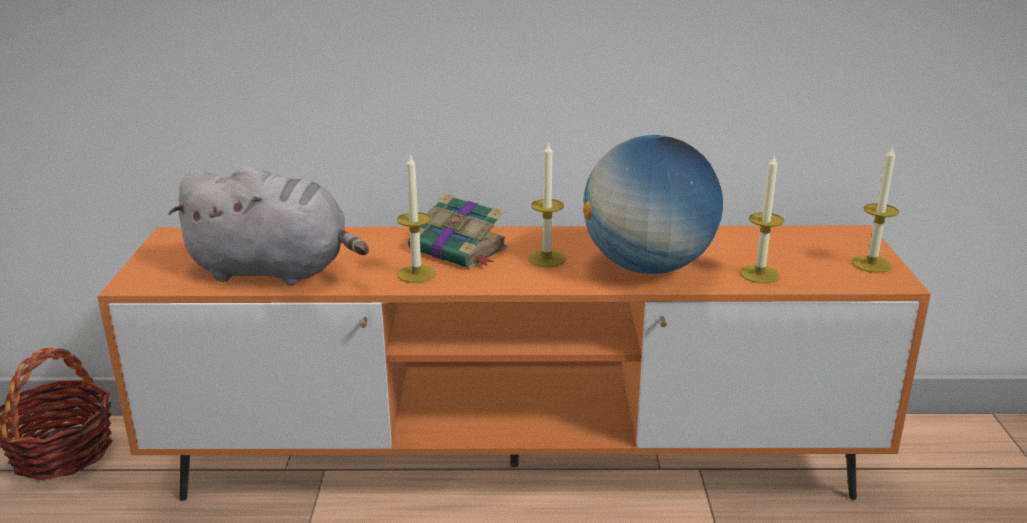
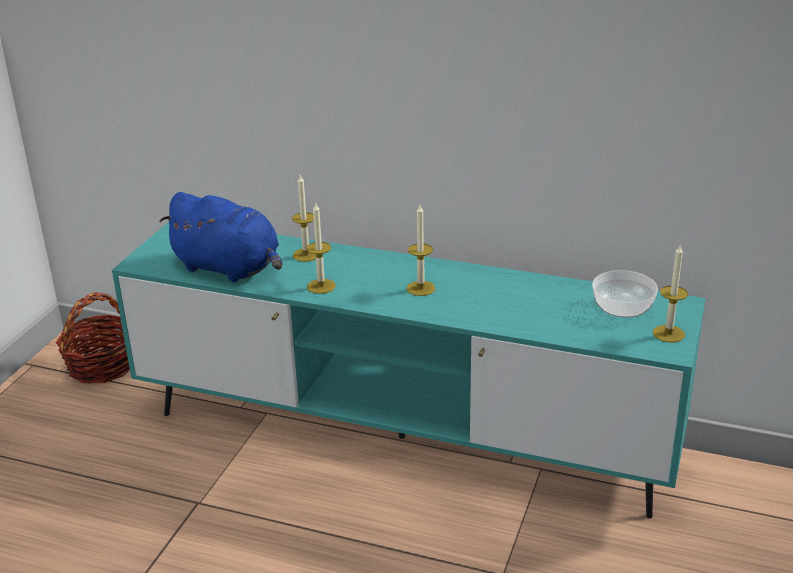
camera: 20 degrees right, 5 degrees up
(276, 271) = (230, 268): grey plush toy -> blue plush toy
(460, 249) = (364, 270): book -> none
(514, 465) = (401, 437): orange tv stand -> turquoise tv stand
(648, 267) = (490, 307): globe -> none
(759, 274) = (570, 328): candle -> candle (306, 255)
(795, 245) = (622, 307): none -> bowl

